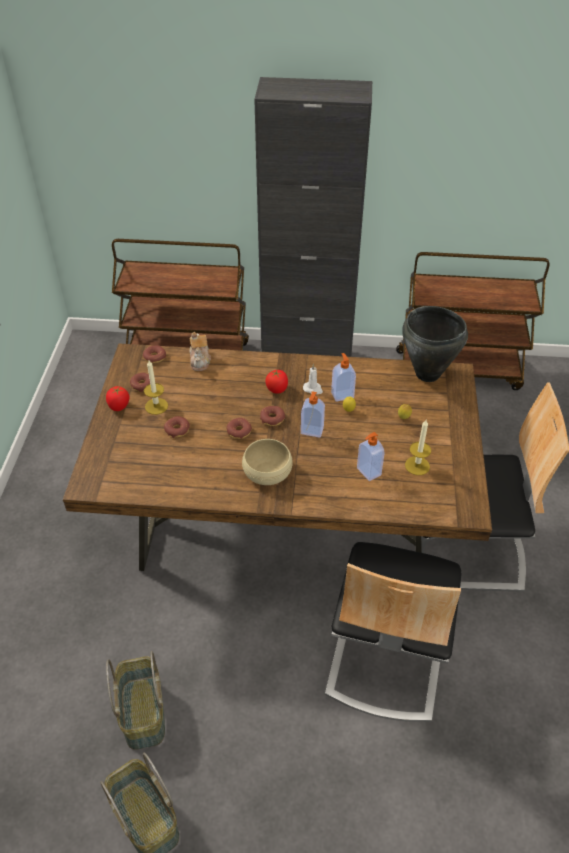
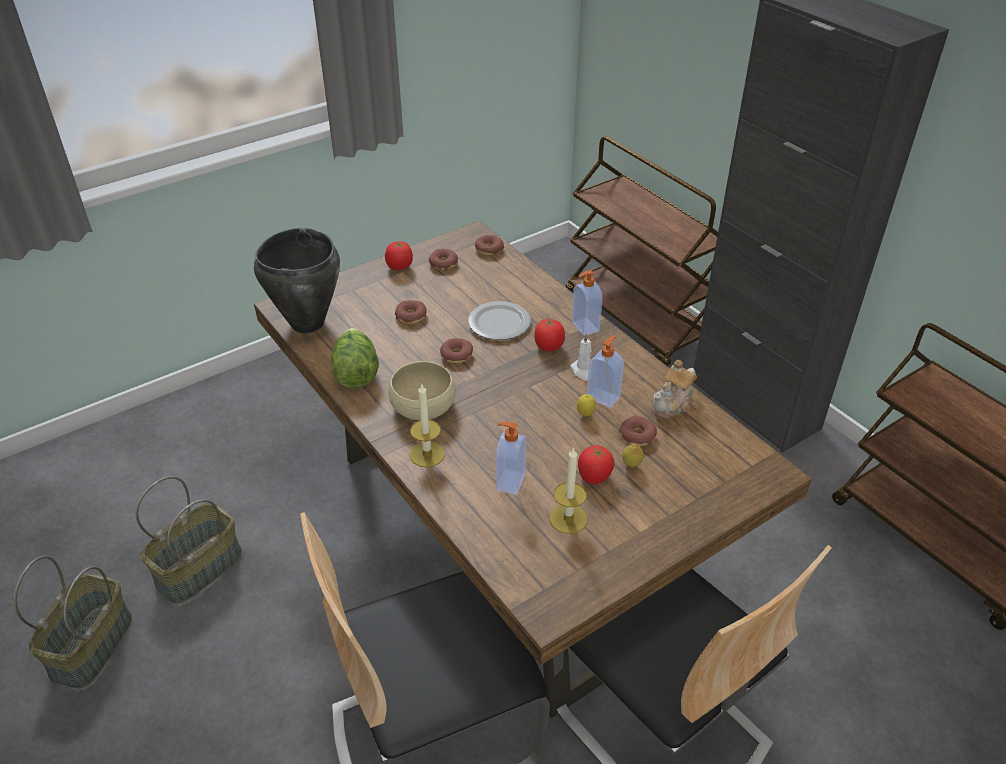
camera: 50 degrees right, 5 degrees down
(156, 406) = (426, 287): candle -> candle (427, 454)
(200, 360) = (522, 276): teapot -> teapot (672, 404)
(200, 485) = (355, 372): none -> lettuce
(232, 396) = (500, 323): none -> plate
(272, 419) = (502, 367): donut -> donut (637, 436)
(312, 431) = (519, 405): soap dispenser -> soap dispenser (584, 327)
(397, 437) = (594, 477): none -> tomato
(427, 374) = (733, 447): black cooking pot -> black cooking pot (306, 323)

